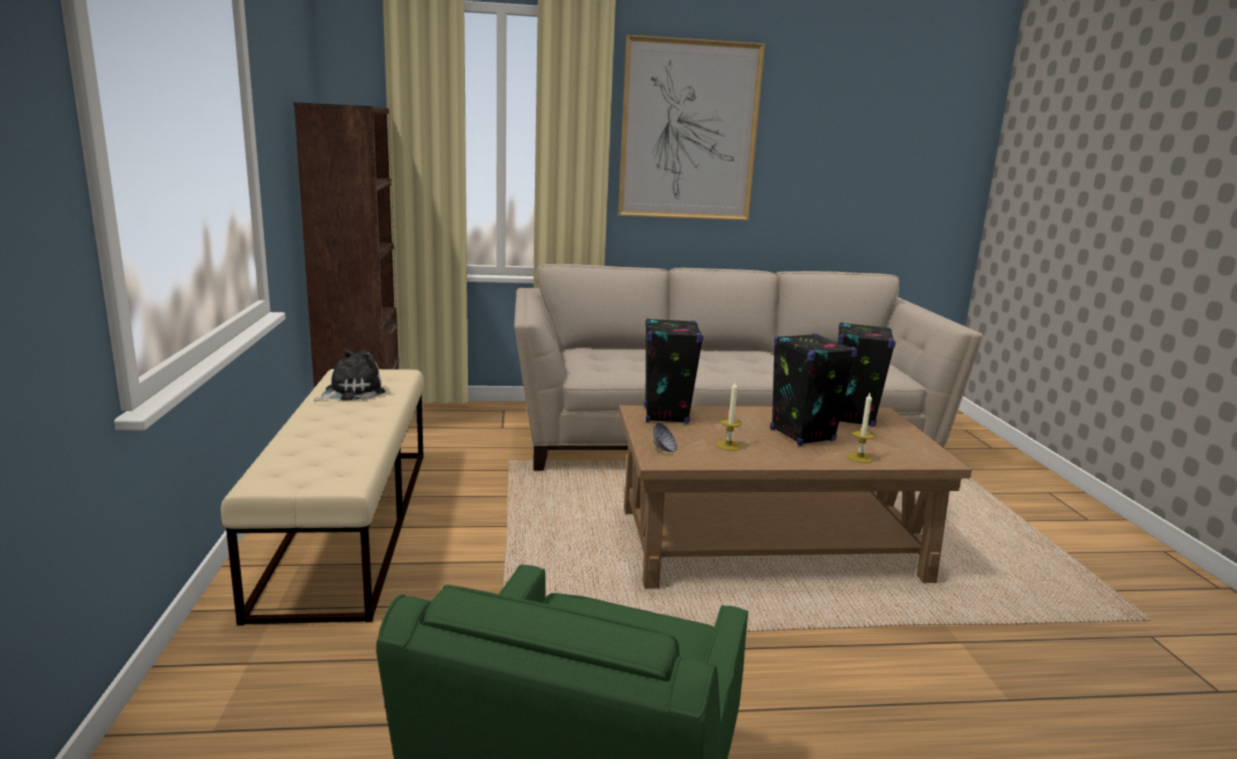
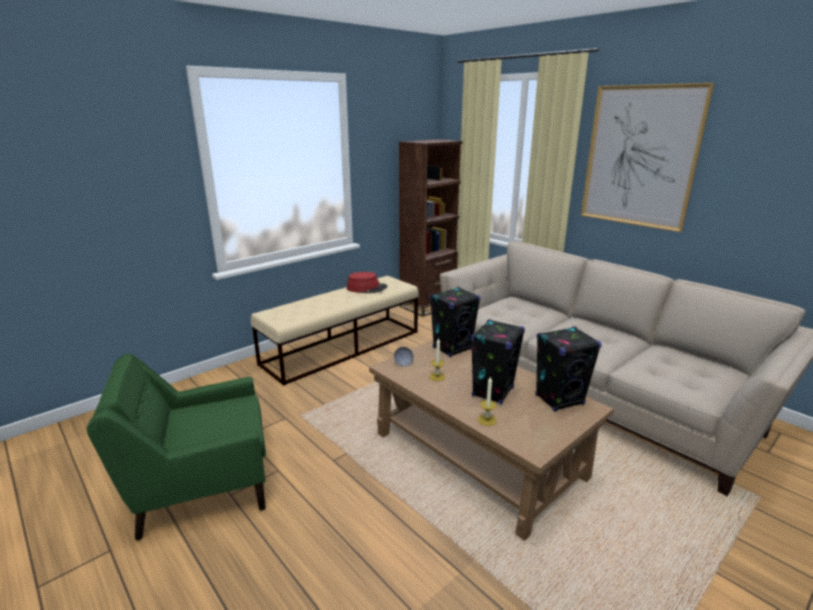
camera: 55 degrees right, 5 degrees up
(351, 392) = (367, 288): plush toy -> red hat

